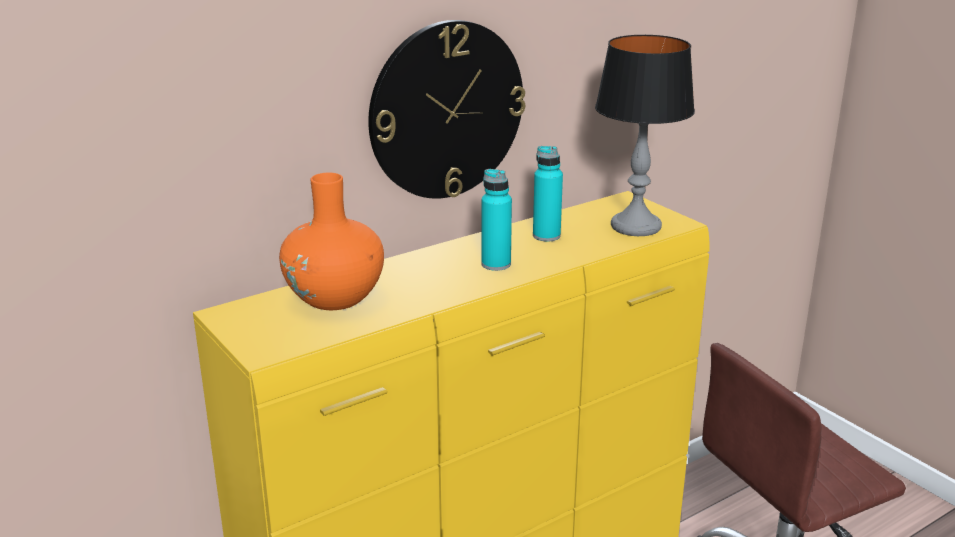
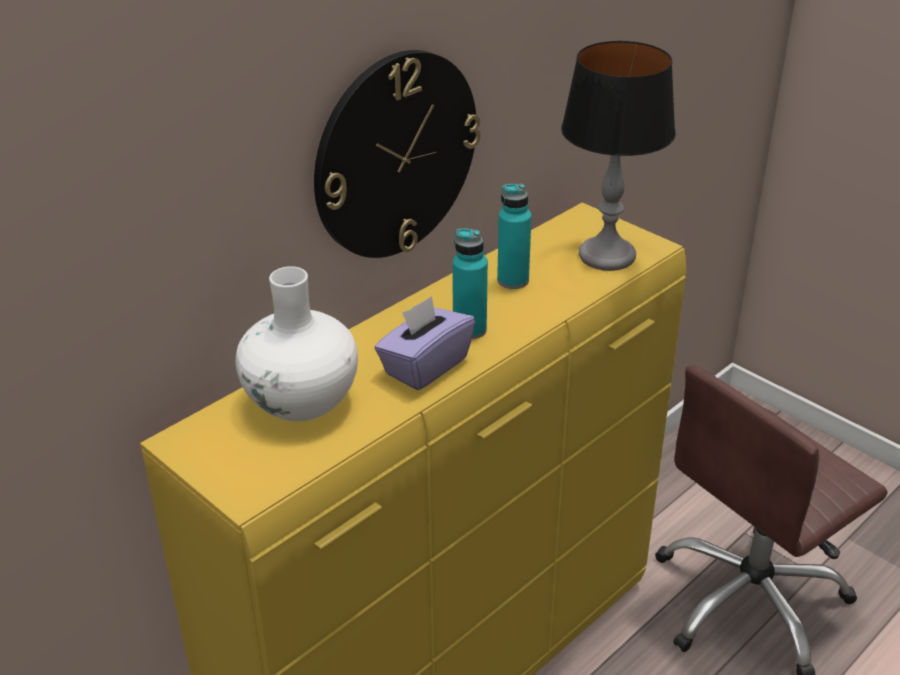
camera: 10 degrees left, 10 degrees up
(334, 297) = (301, 401): orange vase -> white vase
(448, 284) = (425, 366): none -> purple tissue box

